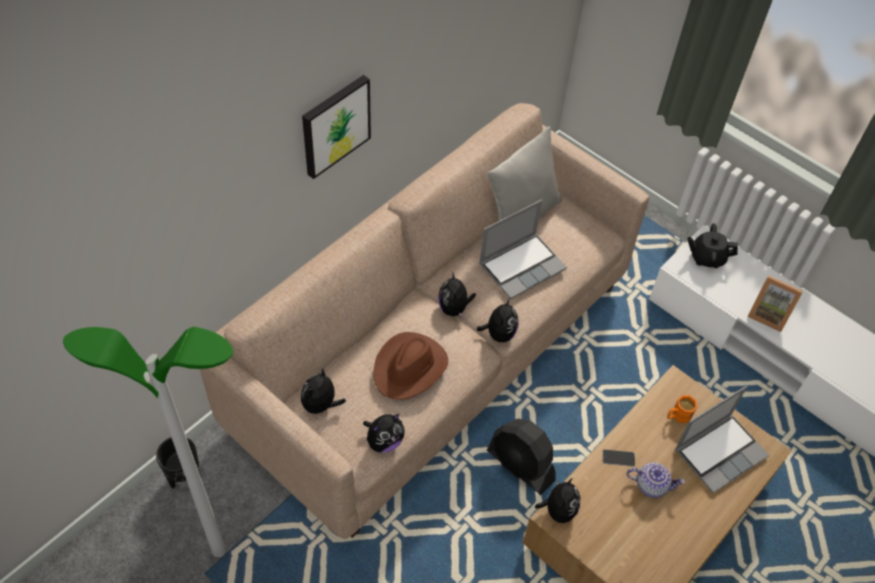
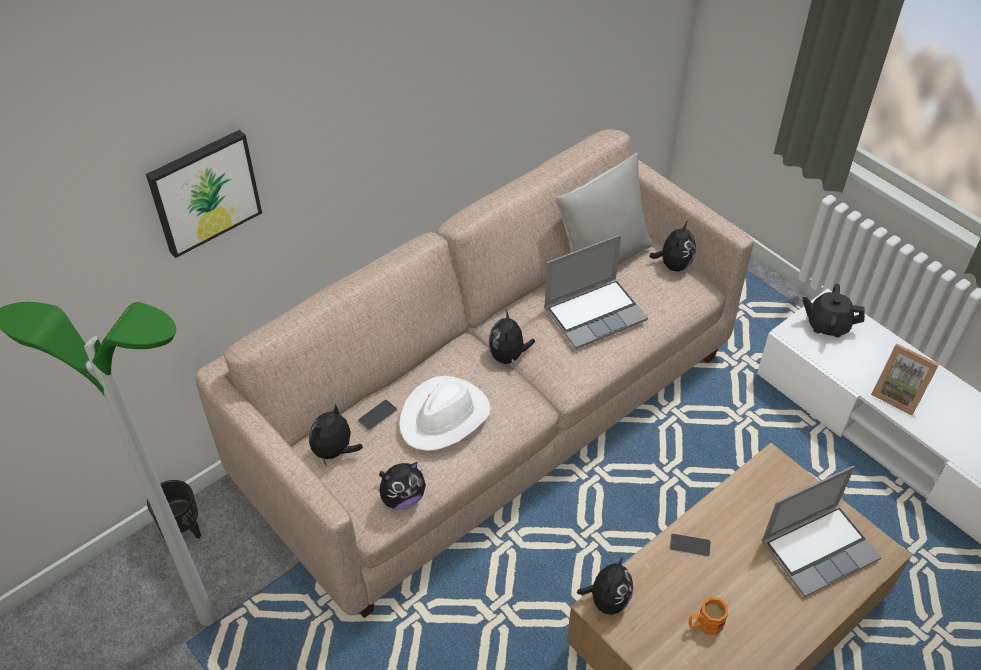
camera: 10 degrees right, 5 degrees down
(335, 125) = (370, 122): picture -> picture (204, 191)
(352, 370) = (377, 415): none -> phone
(410, 368) = (444, 416): brown hat -> white hat
(499, 334) = (558, 388): plush toy -> plush toy (673, 265)
(520, 466) = (577, 553): black fan -> none
(650, 485) = (727, 580): teapot -> none
(678, 416) = (770, 502): orange mug -> orange mug (704, 624)

